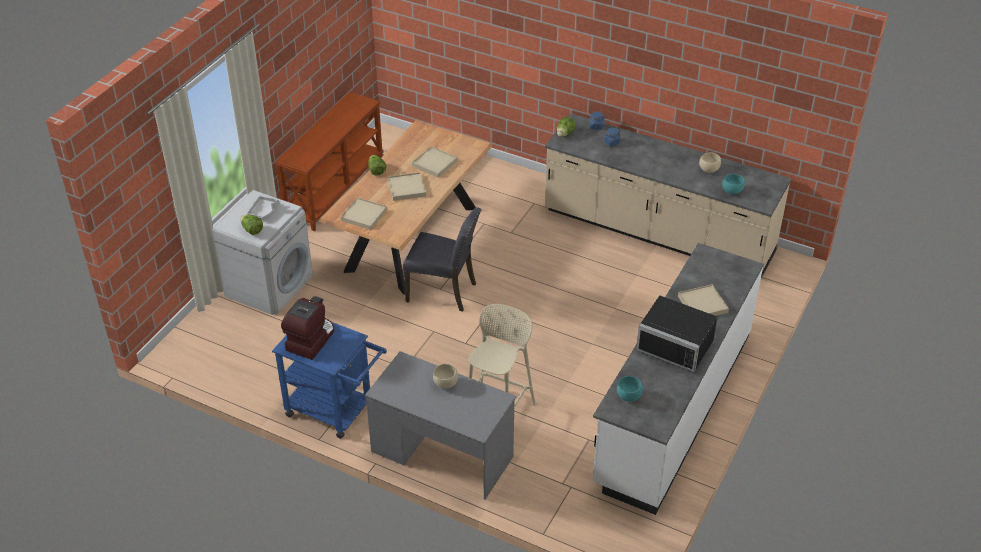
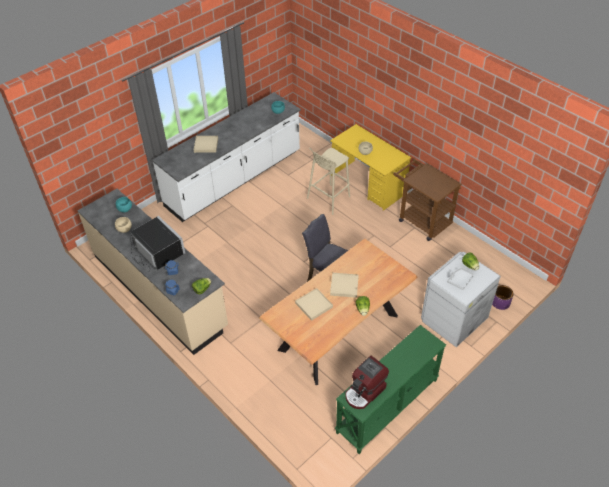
camera: 160 degrees left, 5 degrees up
(207, 317) = (500, 303): none -> purple planter
(310, 340) = (437, 184): coffee machine -> coffee machine (365, 392)
(334, 188) = (388, 406): brown console table -> green console table
(336, 411) = (421, 220): blue cart -> brown cart
(364, 215) = (383, 269): beige tray -> none
(442, 454) = (368, 185): grey desk -> yellow desk
(677, 343) = (236, 129): black microwave -> black microwave (156, 253)

